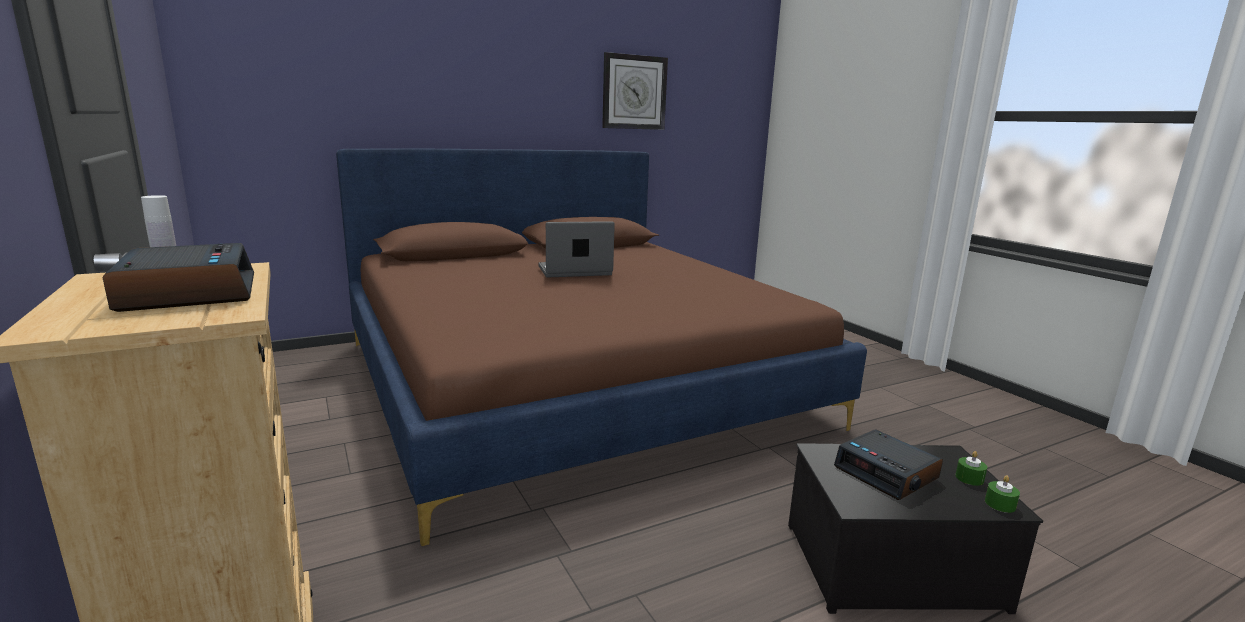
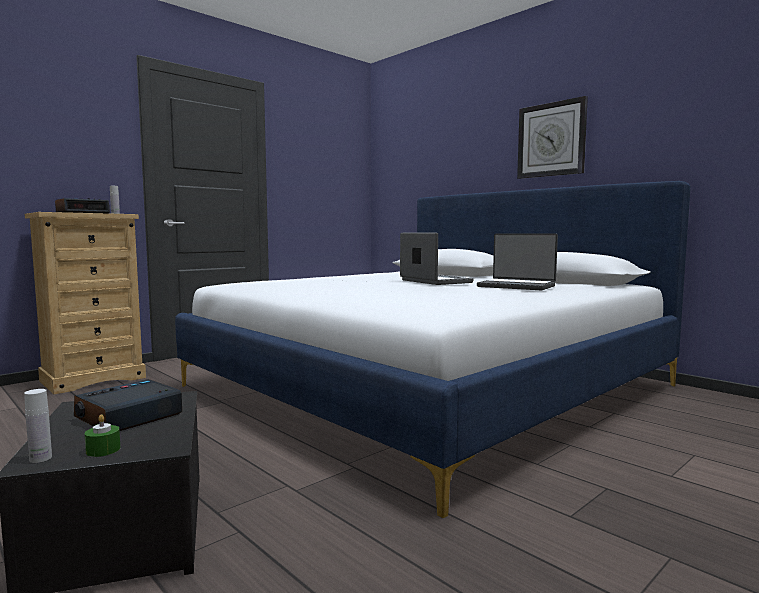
camera: 75 degrees right, 10 degrees down
(571, 381) = (429, 386): brown bed -> white bed
(634, 92) = (687, 112): wall clock -> wall clock (551, 140)
(635, 260) = (517, 286): none -> laptop
(1000, 504) = (40, 458): green candle -> white bottle

